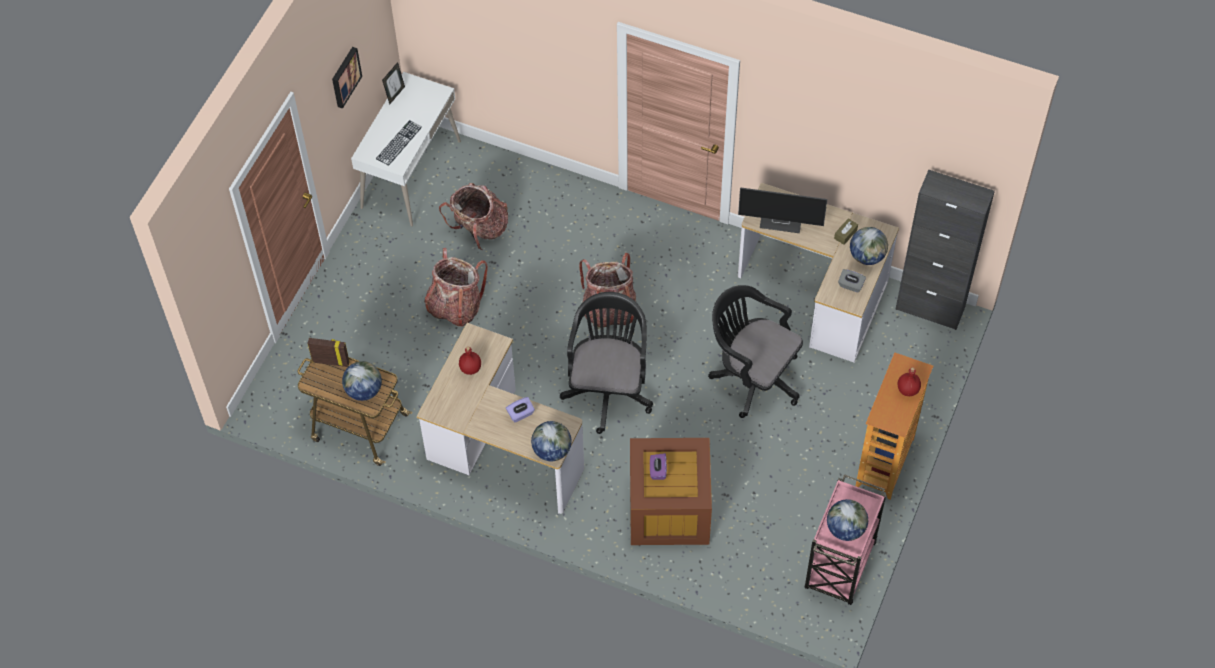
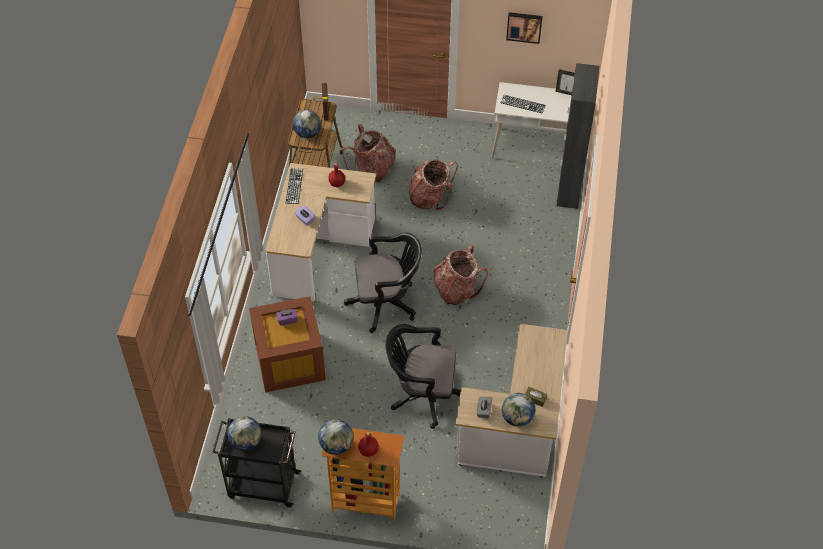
camera: 75 degrees right, 5 degrees down
(459, 417) = (294, 186): none -> keyboard
(479, 229) = (502, 197): backpack -> backpack (372, 169)
(552, 450) = (278, 243): globe -> globe (336, 445)
(752, 376) = (422, 394): black office chair -> black office chair turned 105 degrees counterclockwise
(782, 220) = (533, 351): monitor -> none
(839, 567) = (262, 485): pink cart -> black cart
(930, 308) = (529, 515): black cabinet -> black cabinet (569, 189)

